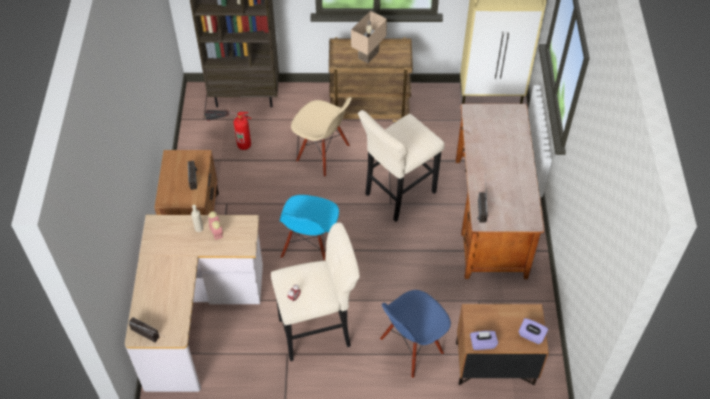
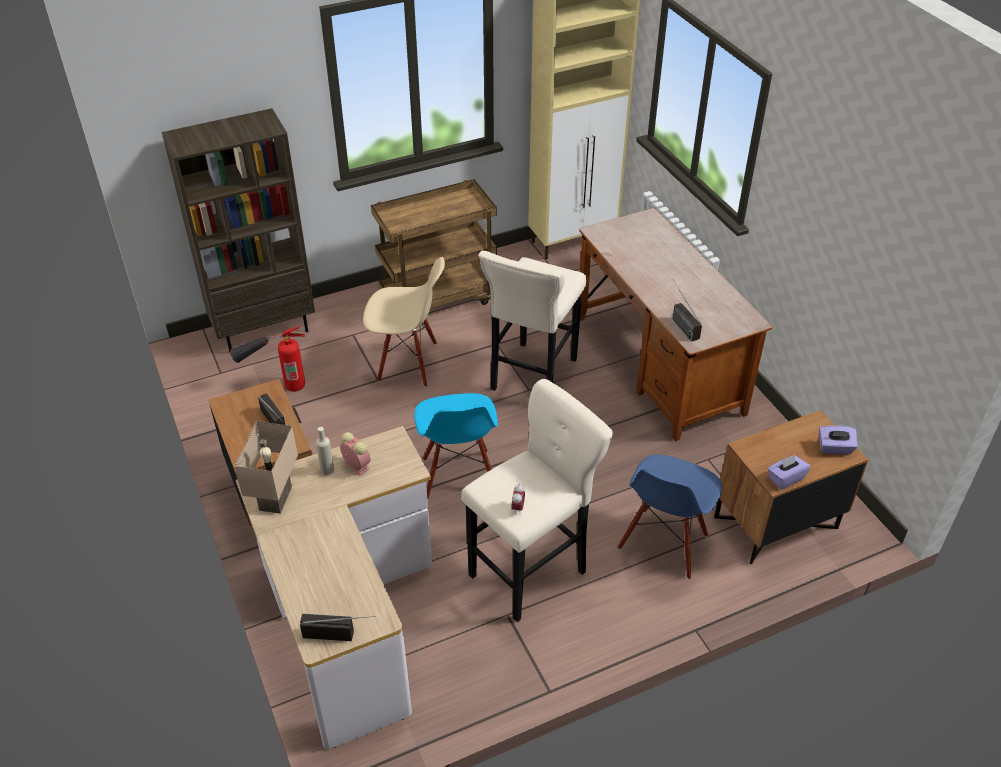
camera: 25 degrees left, 10 degrees down
(369, 56) = (431, 212): beige table lamp -> beige table lamp (277, 499)

